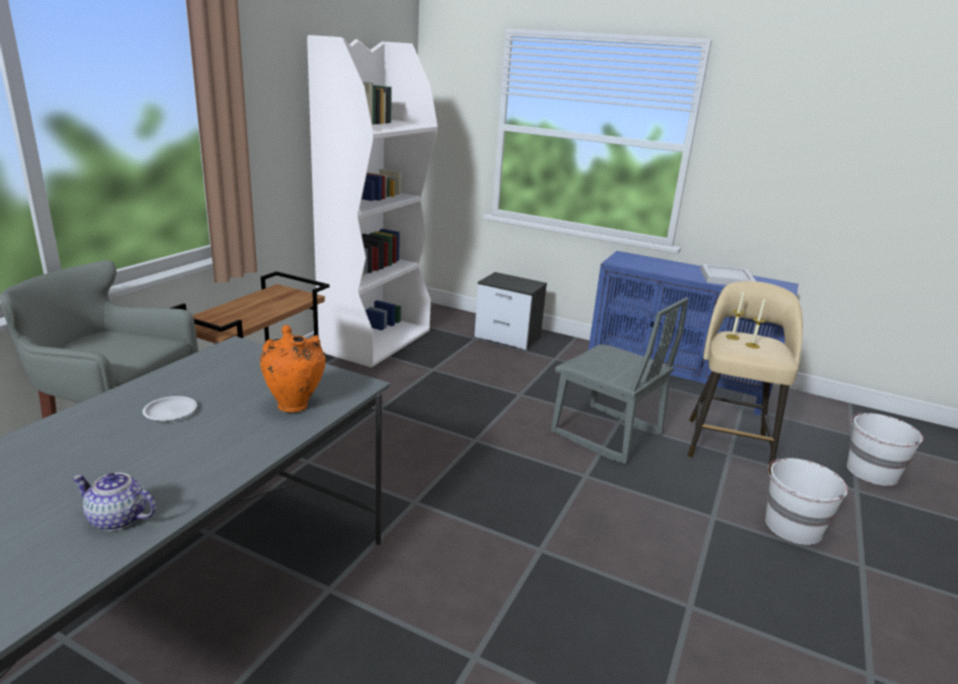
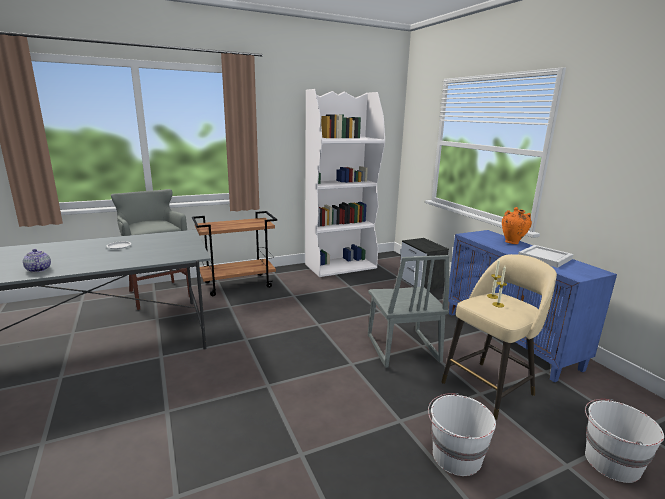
camera: 40 degrees right, 5 degrees down
(295, 405) = (158, 255): orange vase -> orange vase (512, 242)

